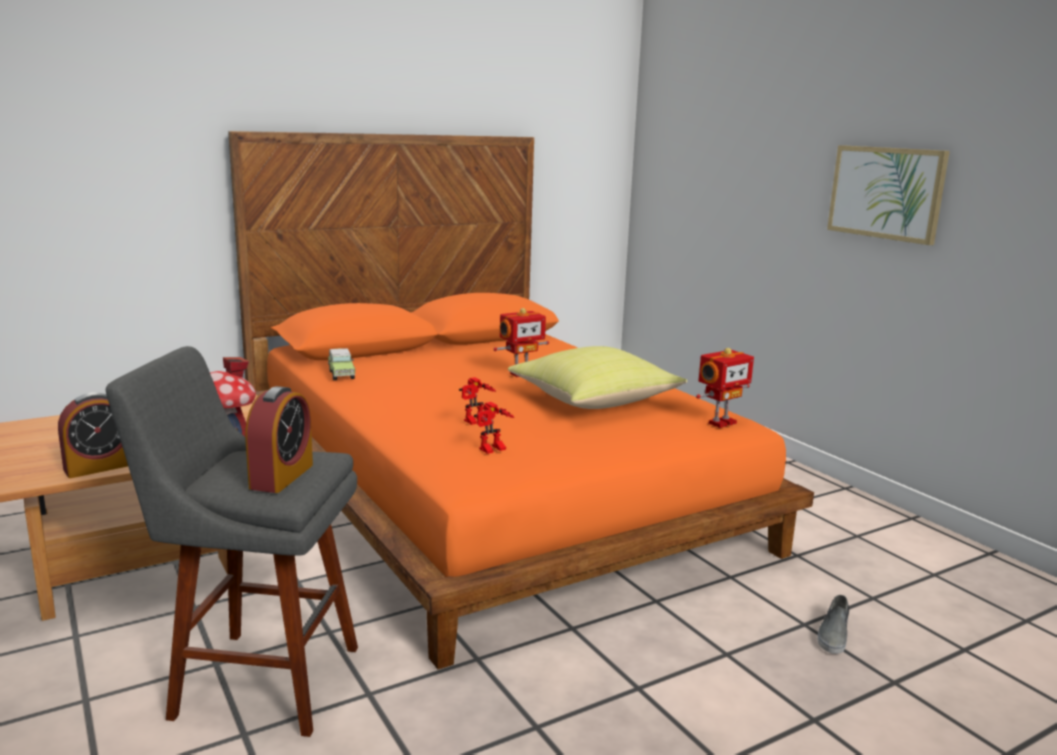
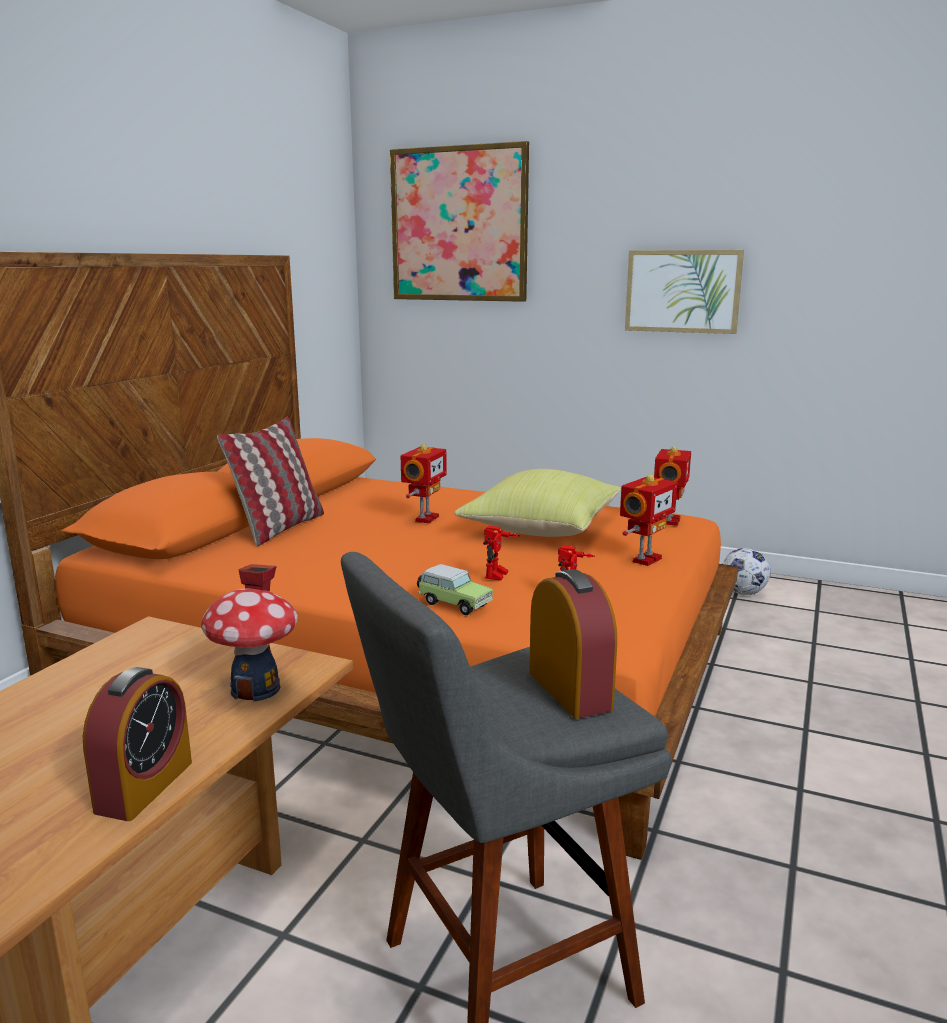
camera: 35 degrees left, 0 degrees up
(341, 374) = (235, 567): toy car -> toy car (453, 604)
(416, 357) = (279, 528): none -> pillow
(623, 443) = (645, 559): none -> toy robot
(707, 112) = (459, 225): none -> picture
(833, 633) = (836, 681): grey shoe -> none
(876, 534) = (743, 593): none -> football

